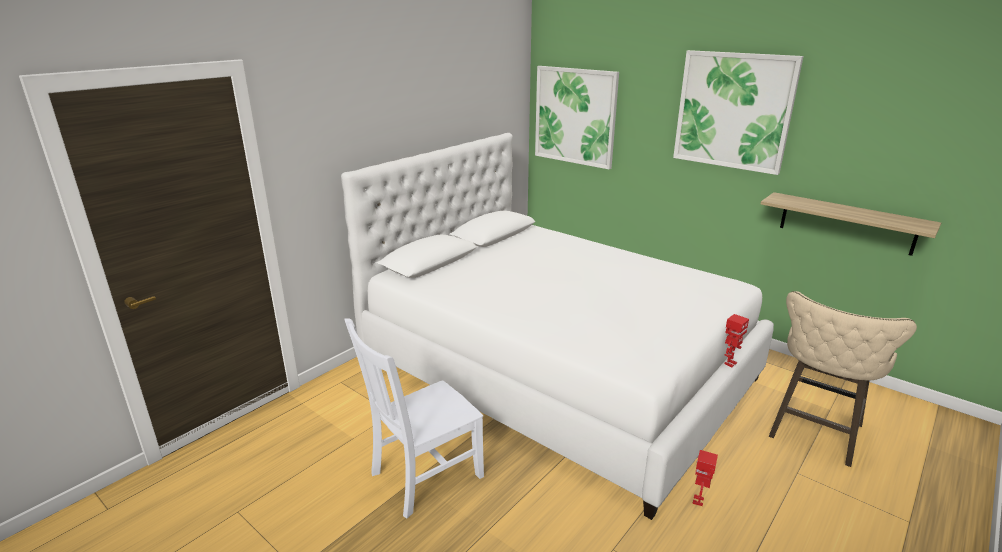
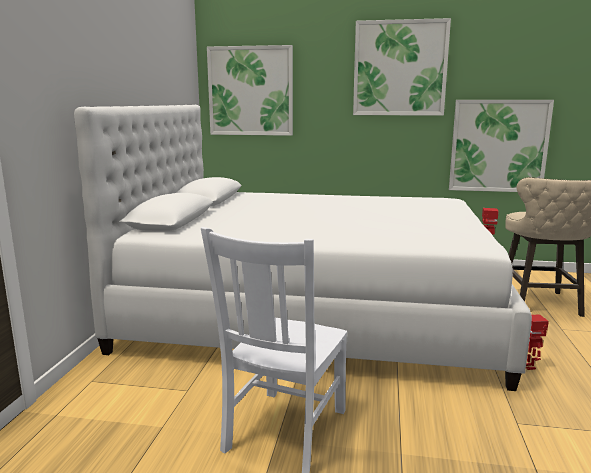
camera: 30 degrees left, 10 degrees down
(846, 223) = (498, 146): shelf -> picture

